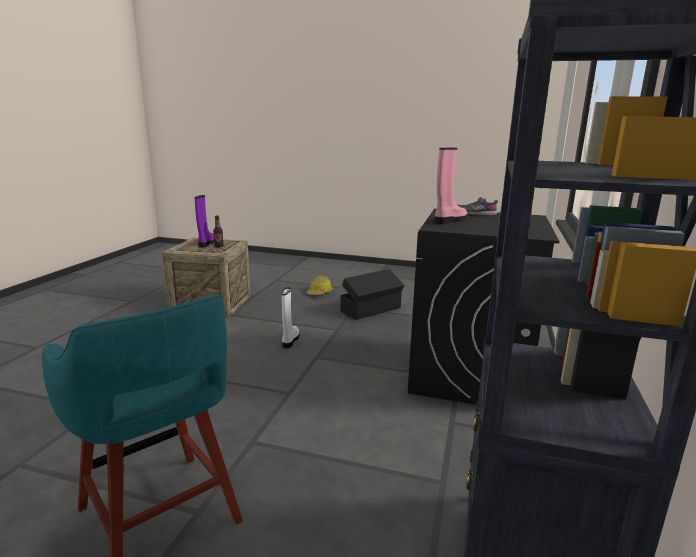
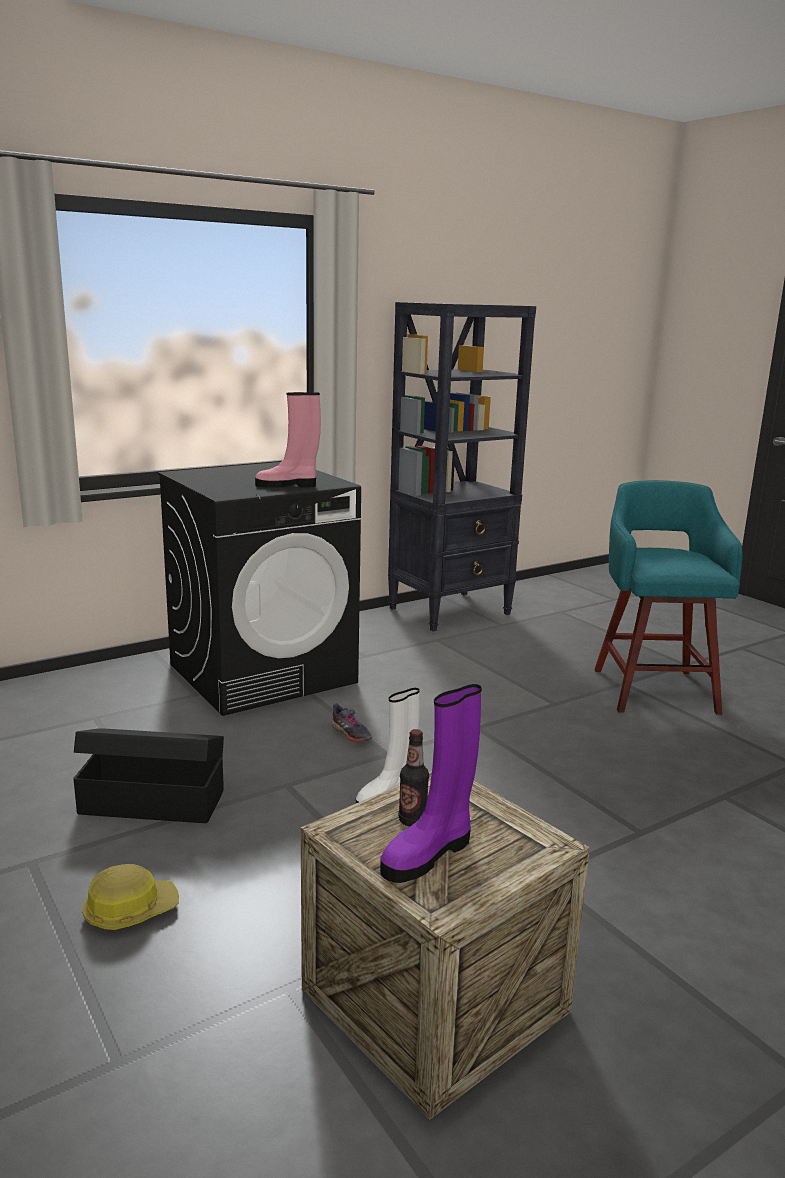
camera: 140 degrees left, 0 degrees up
(475, 214) = (219, 485): grey shoe -> grey shoe (351, 733)

